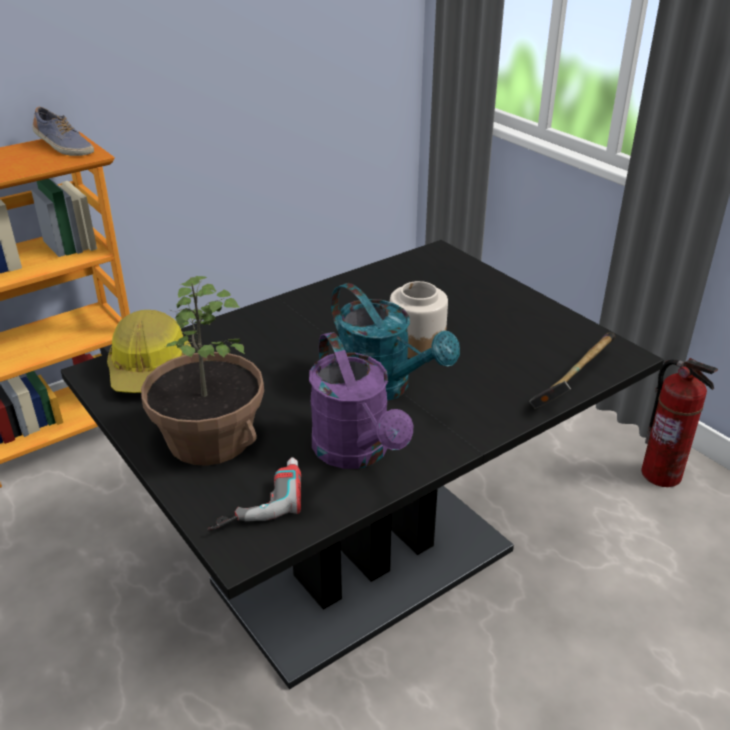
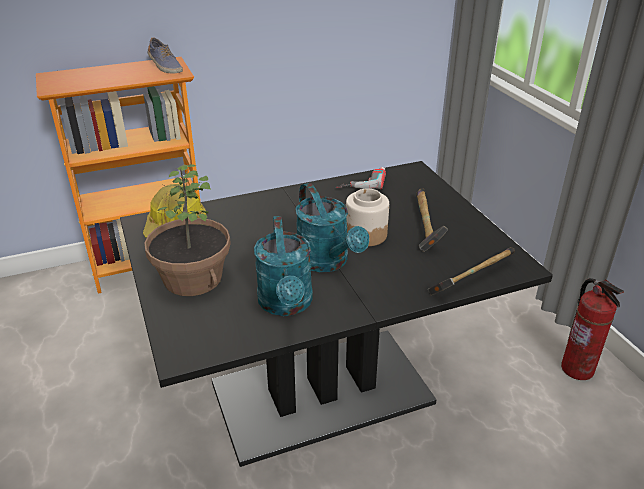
camera: 15 degrees right, 0 degrees up
(257, 499) = (204, 324): power drill -> power drill (361, 181)
(357, 453) = (286, 305): purple watering can -> turquoise watering can
(485, 323) = (424, 227): none -> hammer

